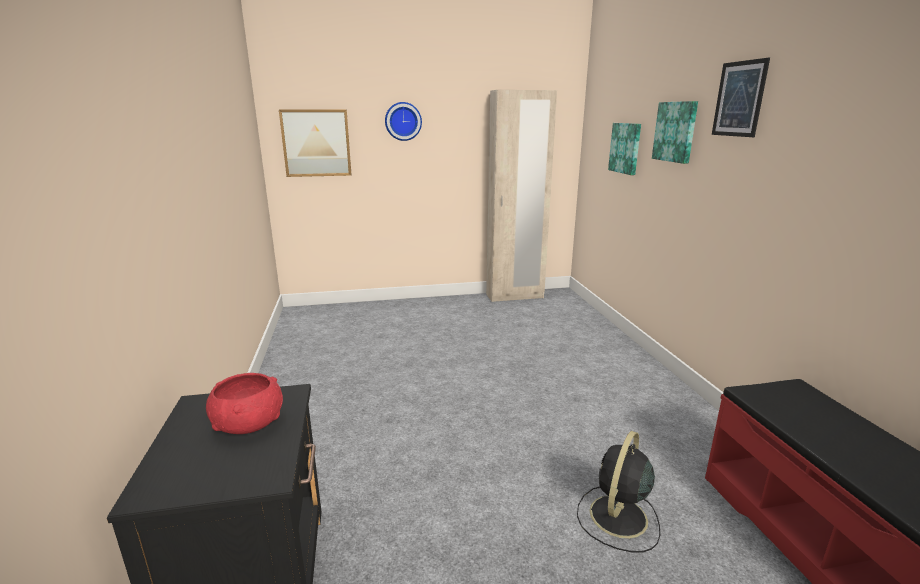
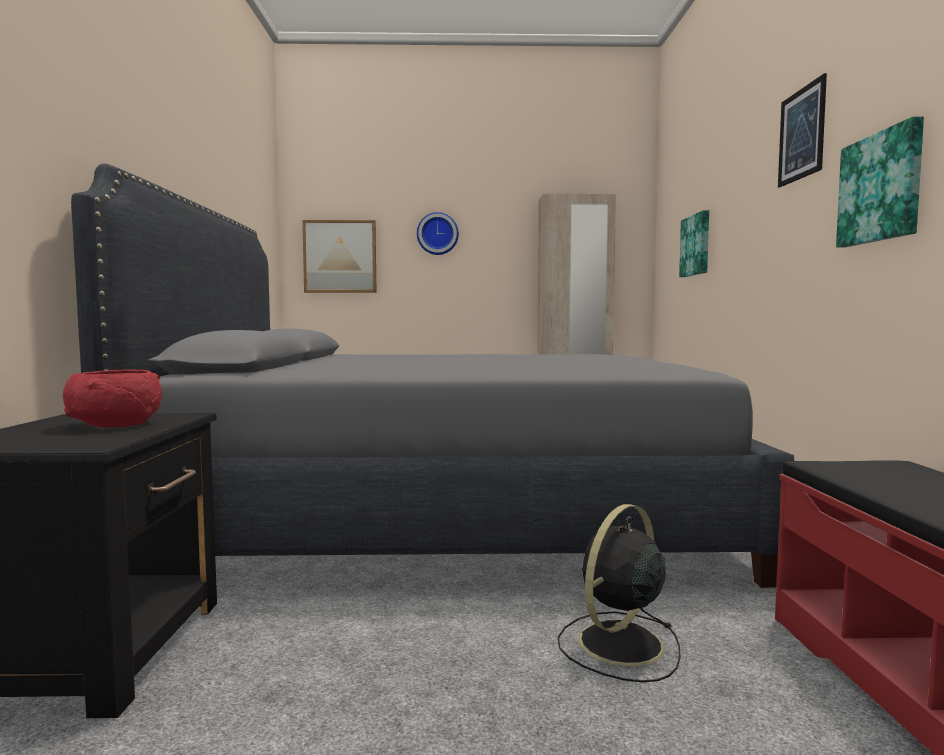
camera: 10 degrees right, 15 degrees down
(450, 388) = (446, 515): none -> grey bed
(676, 131) = (743, 202): picture -> picture (881, 188)

